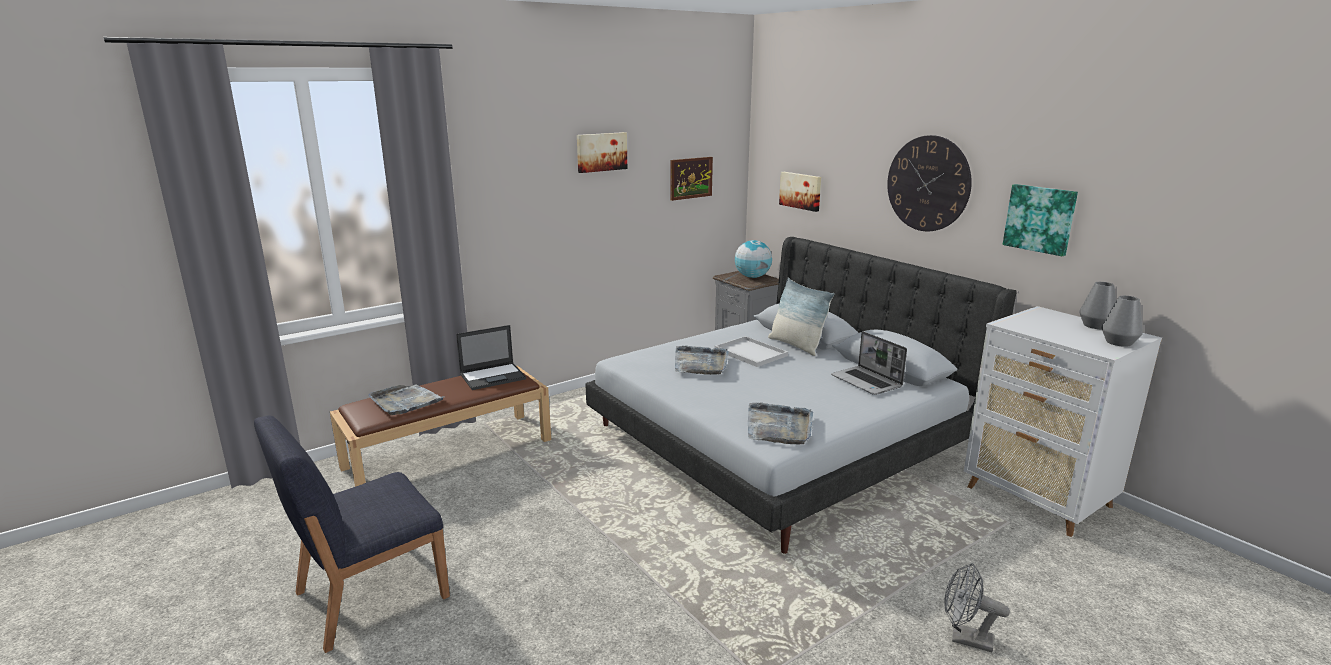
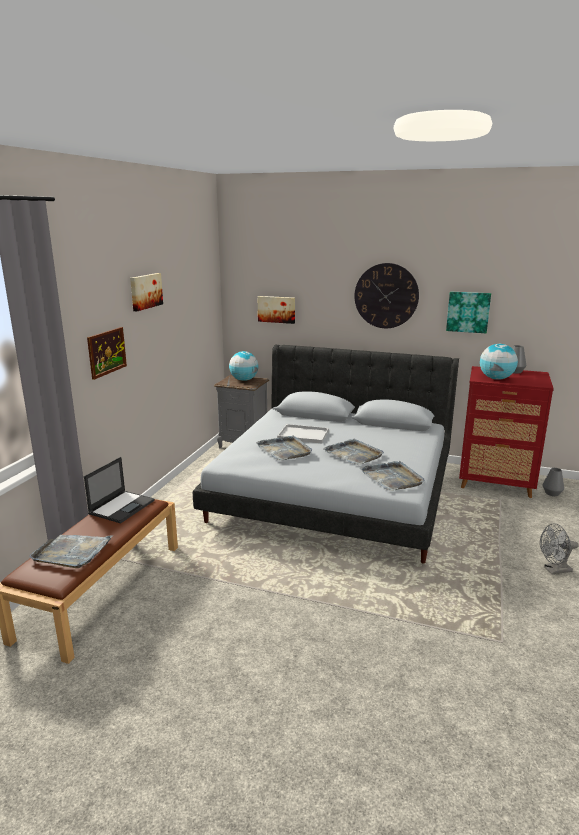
camera: 35 degrees left, 0 degrees up
(369, 595) = (188, 730): blue chair -> none
(691, 178) = (194, 307): picture -> picture (106, 352)
(776, 388) = (354, 454): none -> grey tray
(796, 345) = (322, 423): pillow -> none
(867, 382) = (395, 436): laptop -> none
(1038, 328) = (496, 378): none -> globe
(1039, 497) = (496, 481): white dresser -> red dresser
(1118, 342) = (539, 378): grey vase -> grey vase (552, 493)

